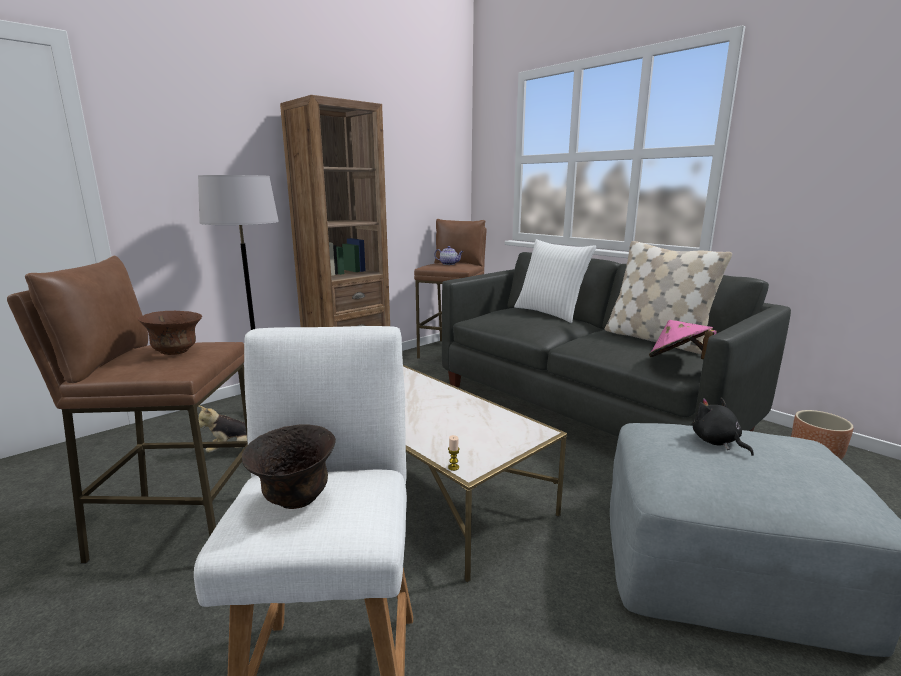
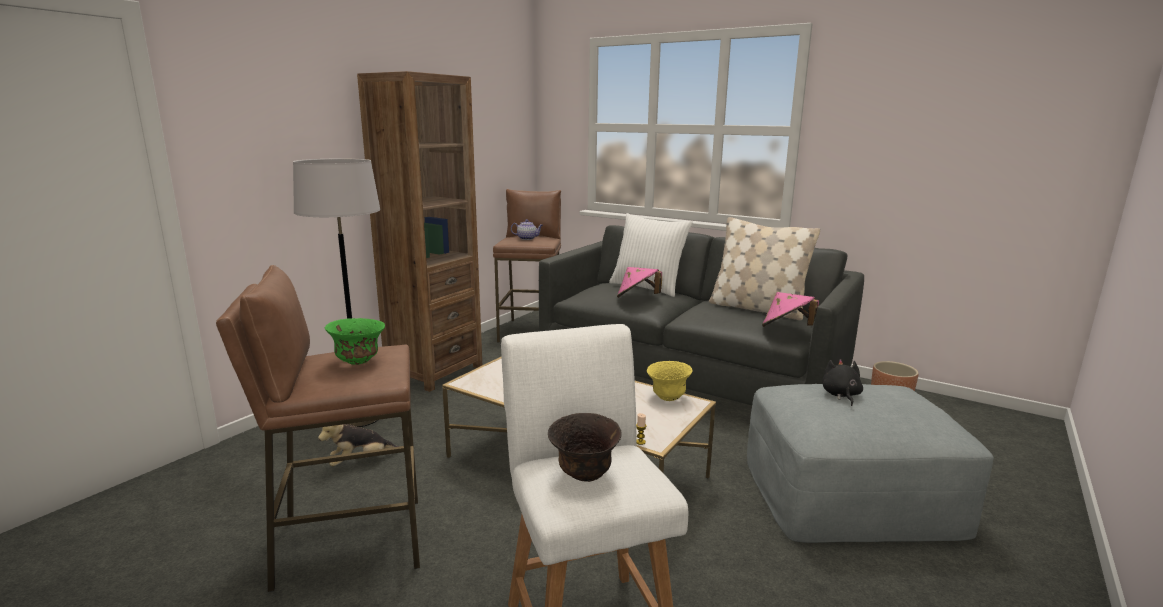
camera: 15 degrees left, 0 degrees up
(176, 352) = (358, 361): brown bowl -> green bowl
(515, 422) = (668, 397): none -> yellow bowl
(531, 321) = (637, 298): none -> pink hat
(717, 442) = (840, 395): black plush toy -> black plush toy turned 45 degrees clockwise

